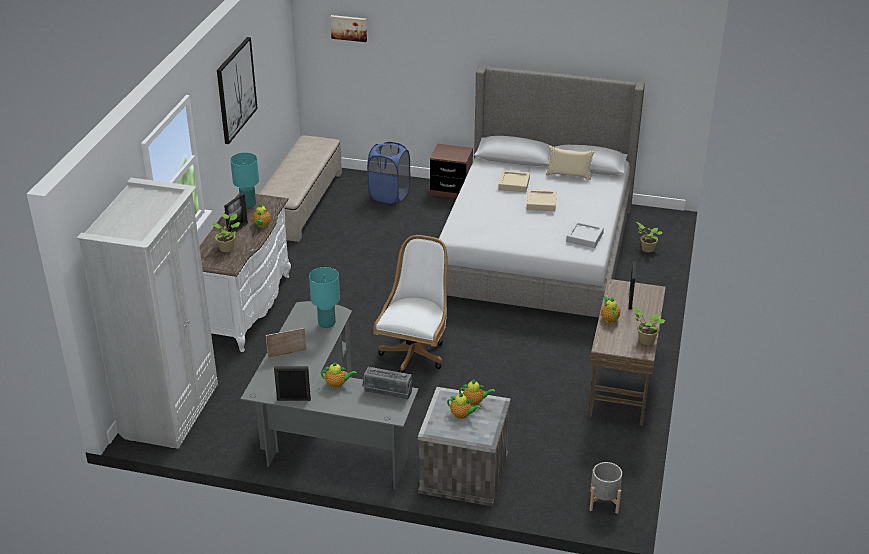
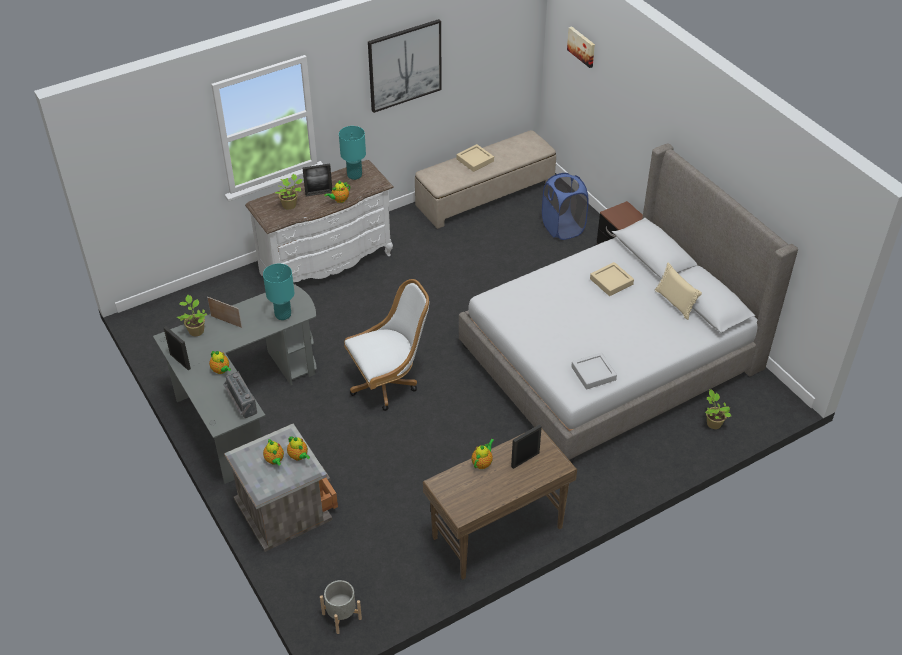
camera: 45 degrees right, 10 degrees up
(170, 410) = (179, 313): white wardrobe -> none
(541, 203) = (606, 315): beige tray -> beige tray (475, 160)
(645, 340) = (480, 504): potted plant -> potted plant (196, 330)

